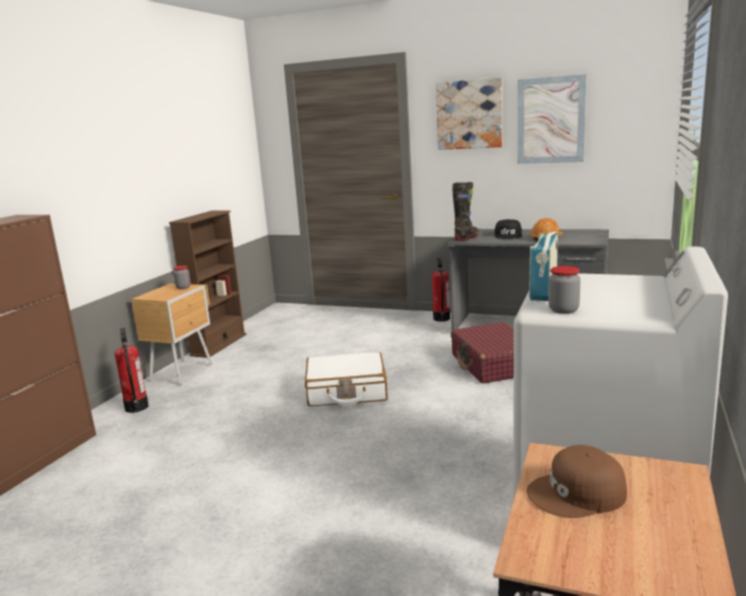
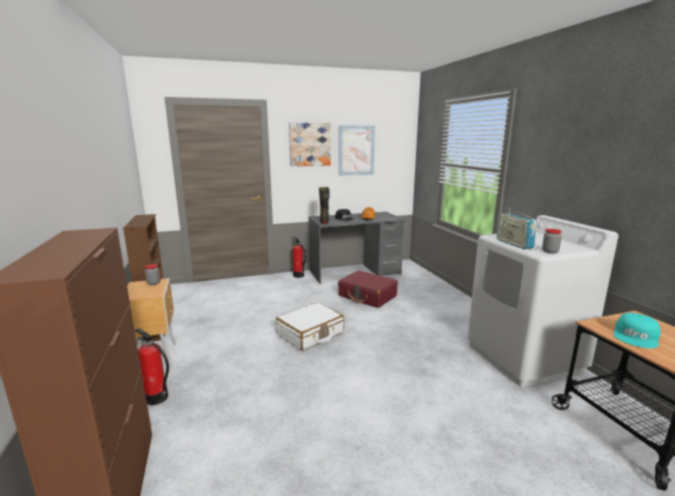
camera: 40 degrees left, 0 degrees up
(577, 494) = (636, 336): brown cap -> turquoise cap

